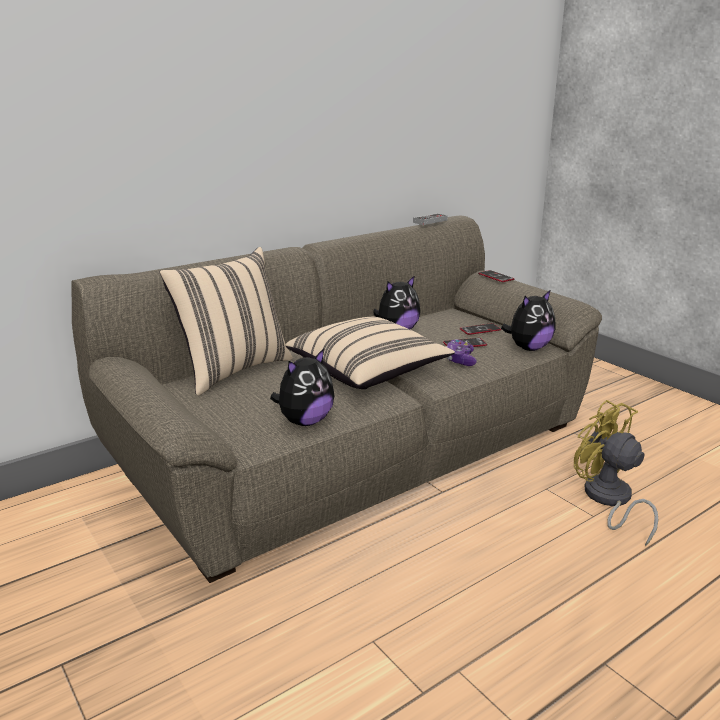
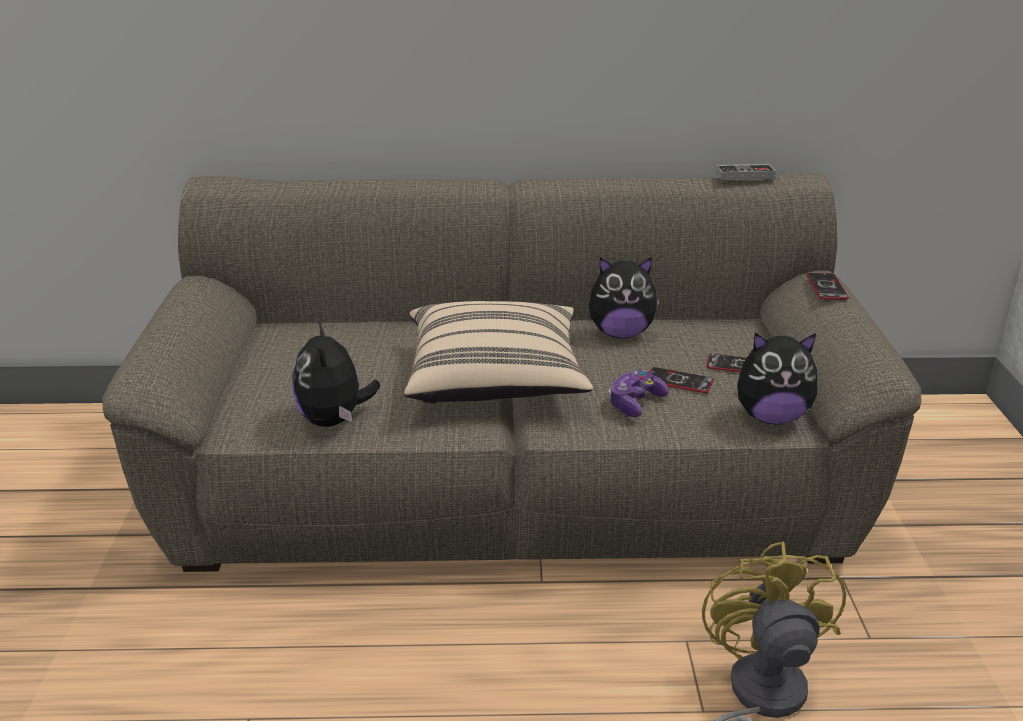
camera: 35 degrees right, 5 degrees up
(233, 370) = (356, 328): beige pillow -> none
(305, 421) = (334, 421): plush toy -> plush toy turned 90 degrees clockwise

